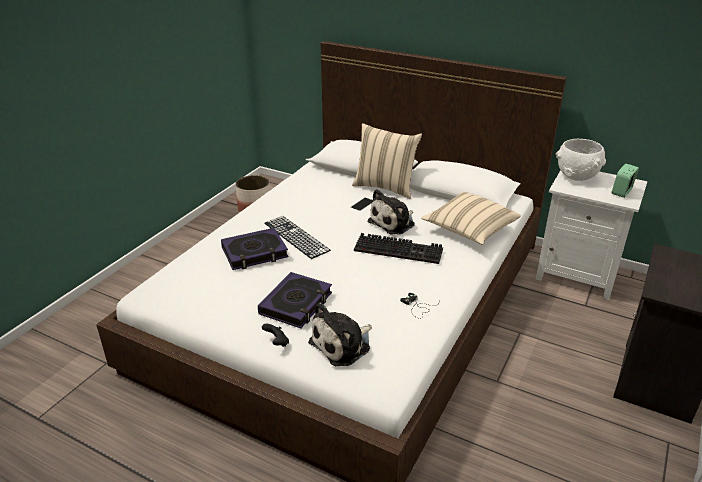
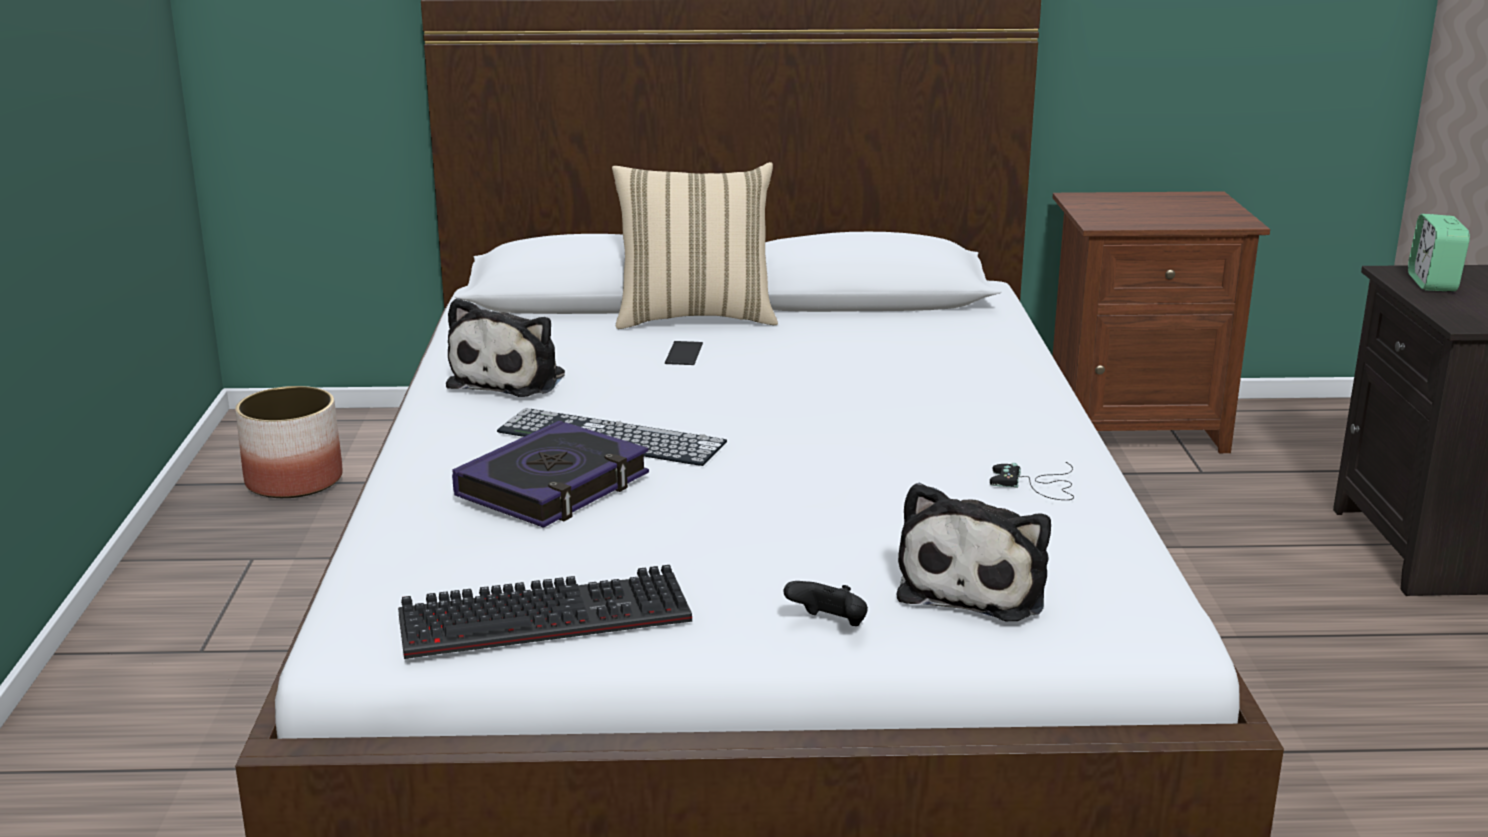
camera: 30 degrees left, 10 degrees down
(296, 304) = (777, 549): book -> none
(393, 223) = (796, 369): plush toy -> plush toy (511, 379)
(400, 250) = (873, 407): keyboard -> keyboard (549, 616)
(469, 230) = (964, 347): beige pillow -> none
(577, 176) = (1103, 204): white bowl -> none
(577, 274) = (1133, 428): white nightstand -> brown nightstand
(622, 192) = (1208, 211): alarm clock -> alarm clock (1432, 283)

